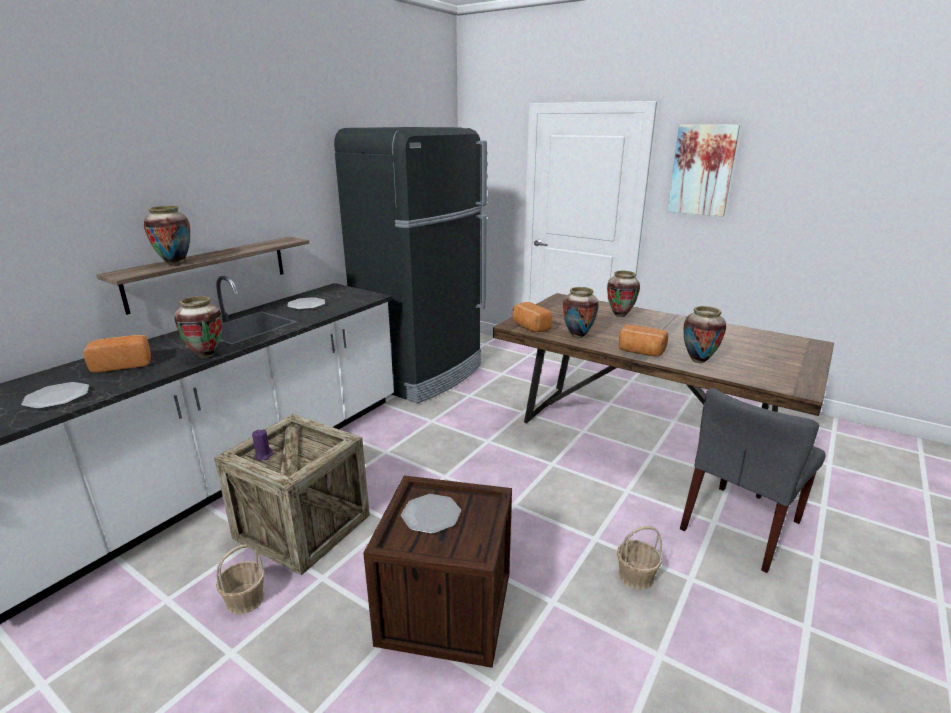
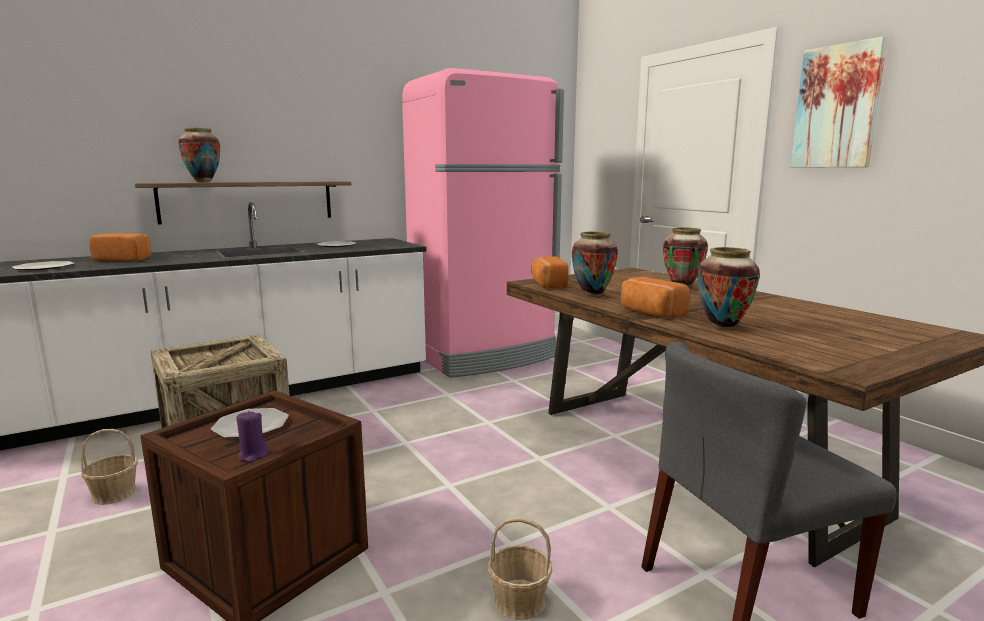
camera: 25 degrees right, 10 degrees down
(206, 355) = (190, 260): vase -> none
(263, 455) = (192, 358): purple candle -> purple candle (253, 456)
(423, 374) = (484, 356): black fridge -> pink fridge

